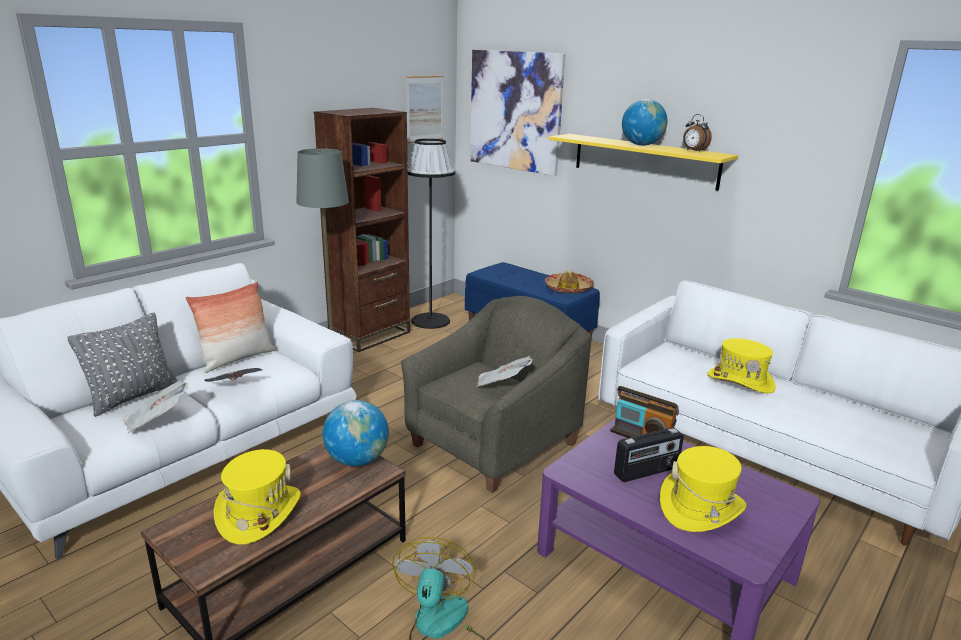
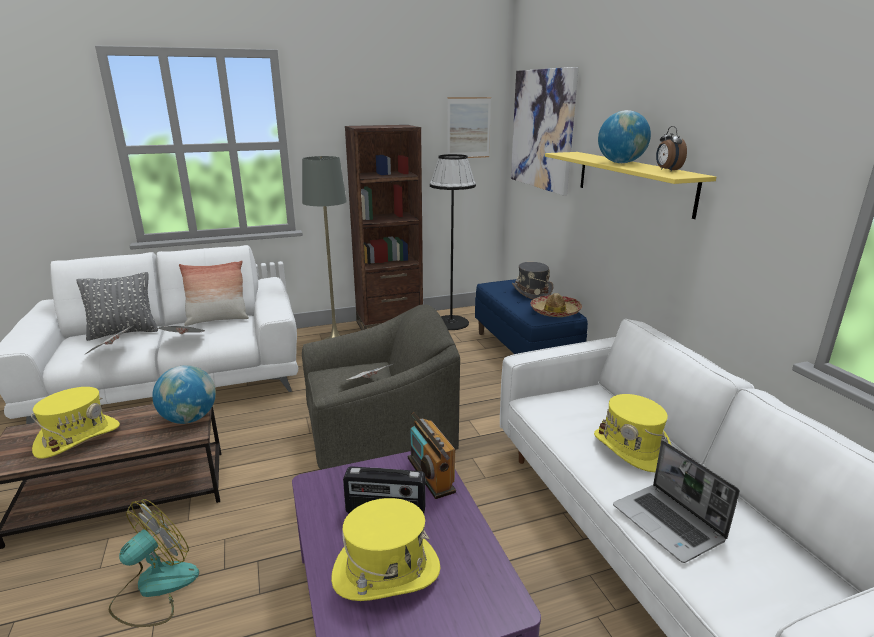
camera: 30 degrees right, 0 degrees up
(526, 274) = (531, 292): none -> grey hat
(814, 421) = (669, 524): none -> laptop

